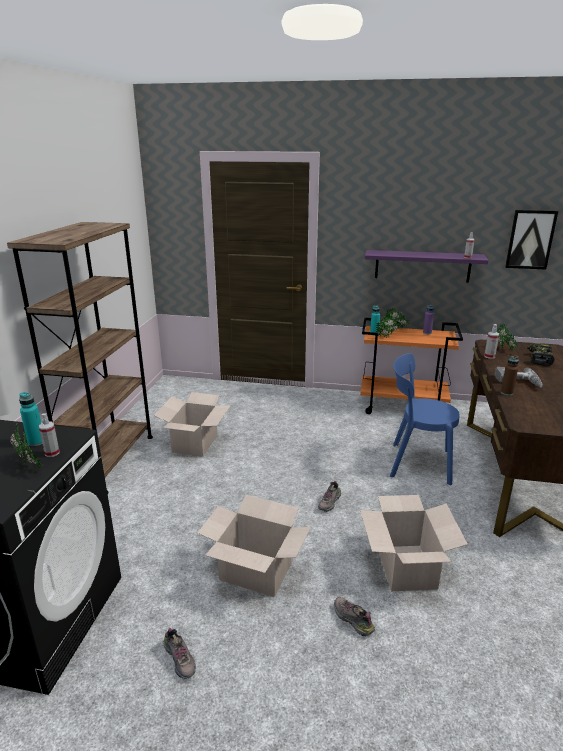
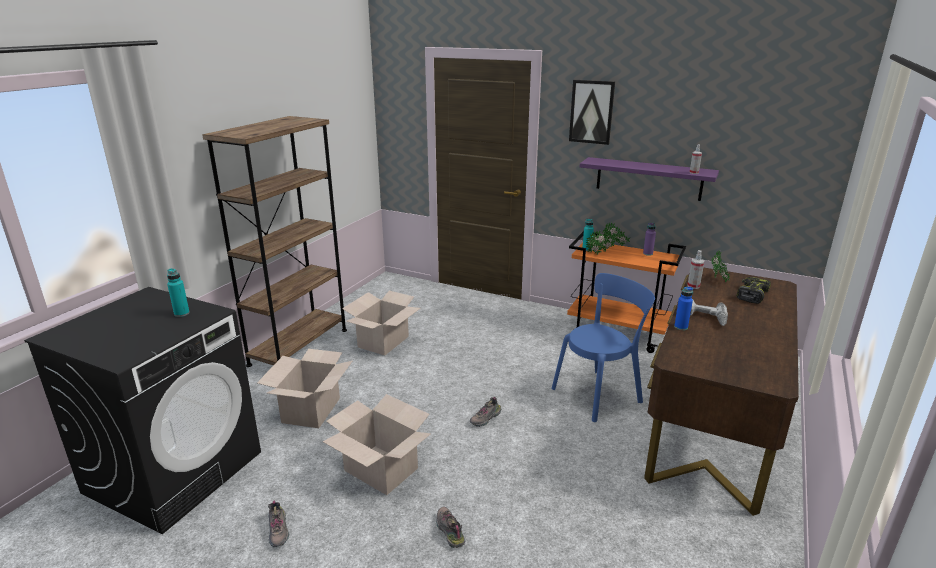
camera: 15 degrees right, 0 degrees up
(30, 466) = (164, 333): potted plant -> none
(52, 453) = (188, 324): spray bottle -> none
(407, 568) = (530, 494): cardboard box -> cardboard box (311, 410)
(416, 463) = (599, 394): blue chair -> blue chair turned 120 degrees clockwise
(506, 393) = (681, 327): brown bottle -> blue bottle
(530, 239) = (774, 156): picture -> picture (591, 112)

